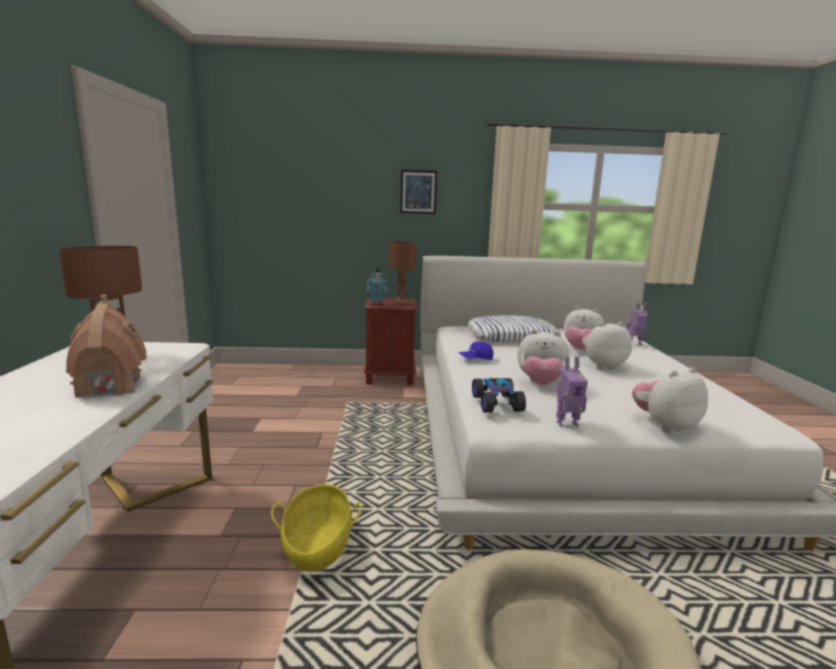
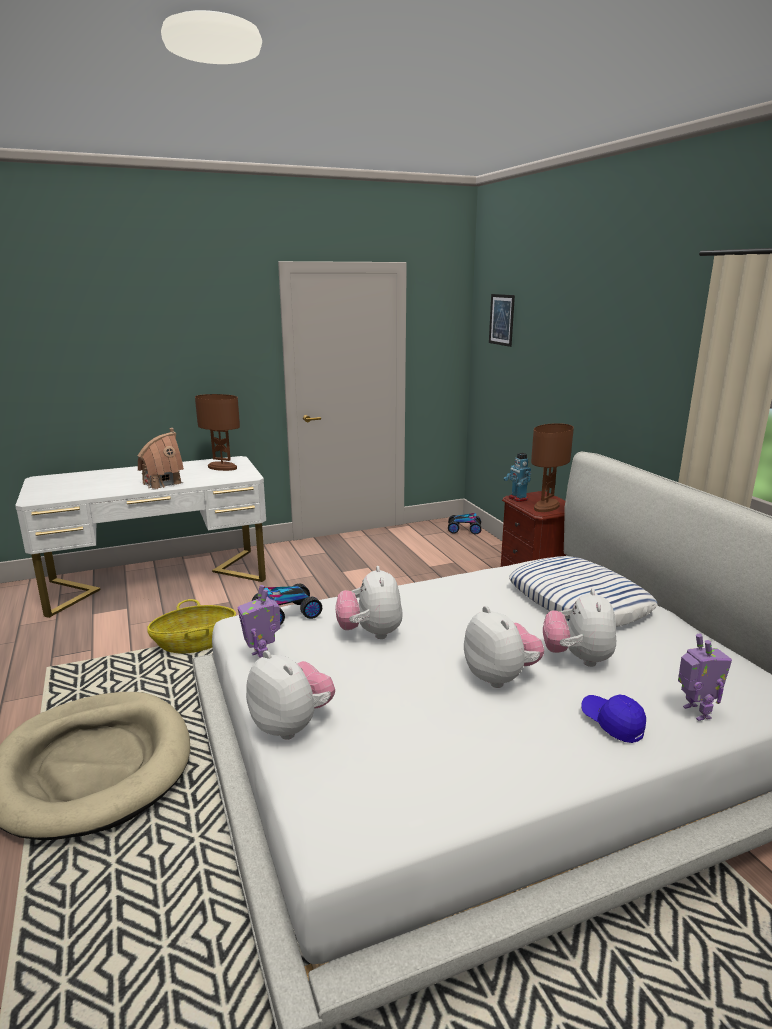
camera: 70 degrees right, 5 degrees up
(247, 369) = (464, 529): none -> toy car
(418, 192) = (625, 358): picture -> picture (501, 319)
(475, 359) = (436, 590): blue cap -> blue cap (612, 724)

